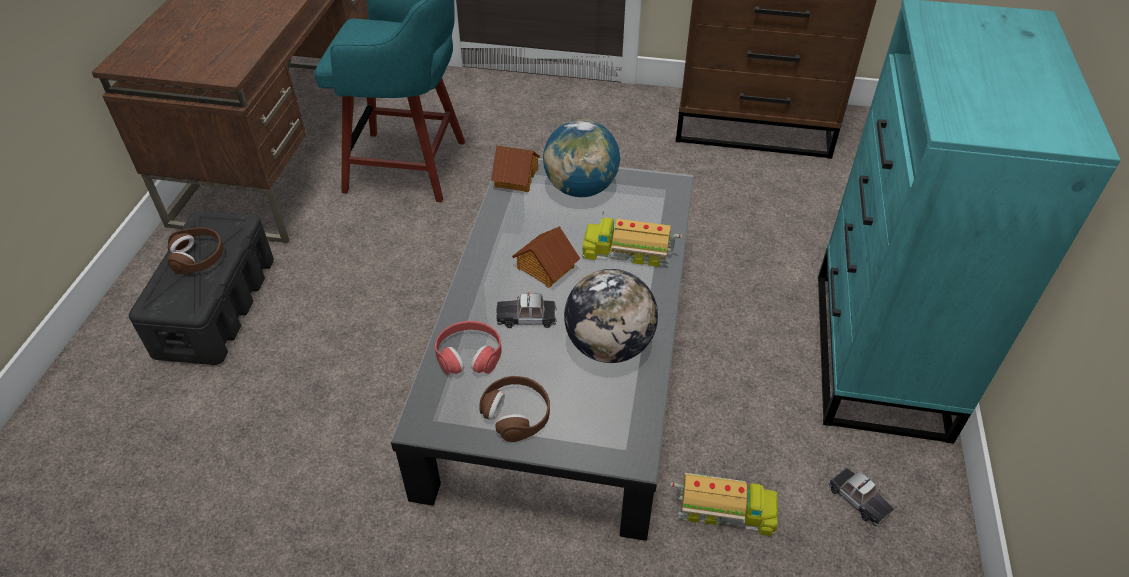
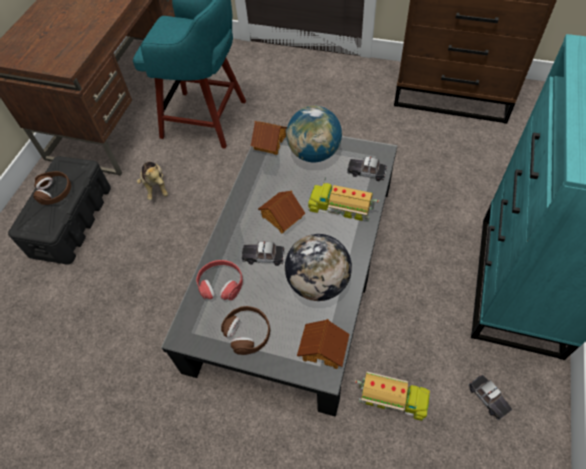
camera: 10 degrees right, 10 degrees up
(342, 255) = (155, 186): none -> plush toy
(628, 426) = (324, 348): none -> toy house
(656, 208) = (366, 171): none -> toy car

